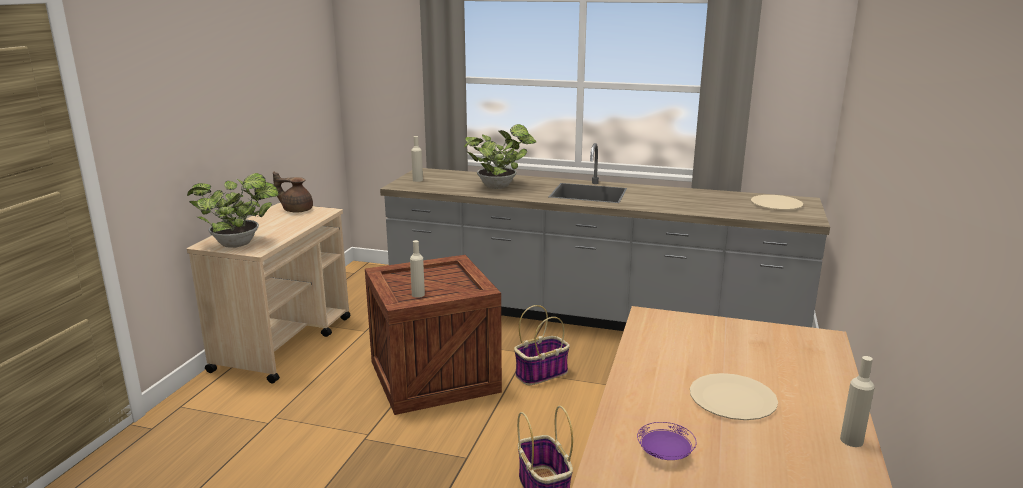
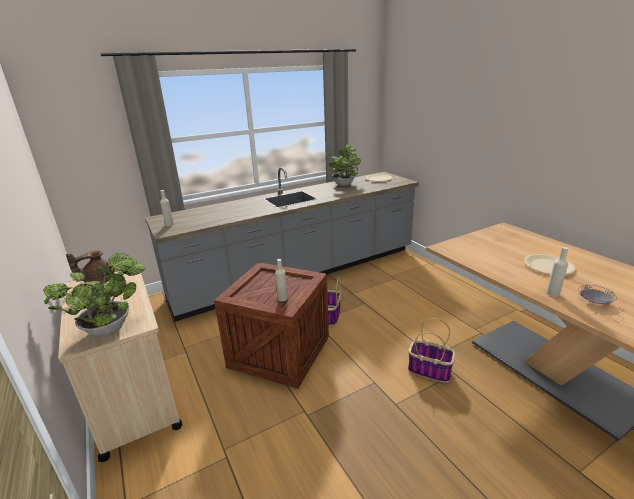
camera: 45 degrees left, 5 degrees up
(499, 186) = (234, 211): potted plant -> potted plant (344, 184)
(664, 454) = (594, 302): purple plate -> grey plate
(851, 440) = (602, 260): beige bottle -> beige bottle (553, 293)

